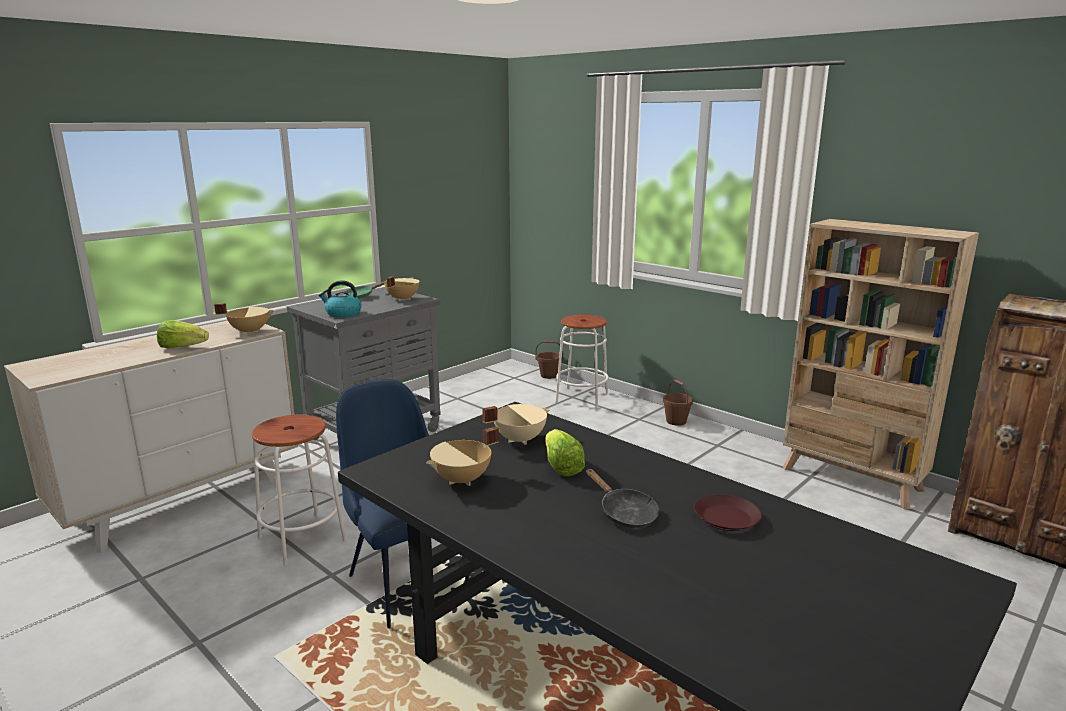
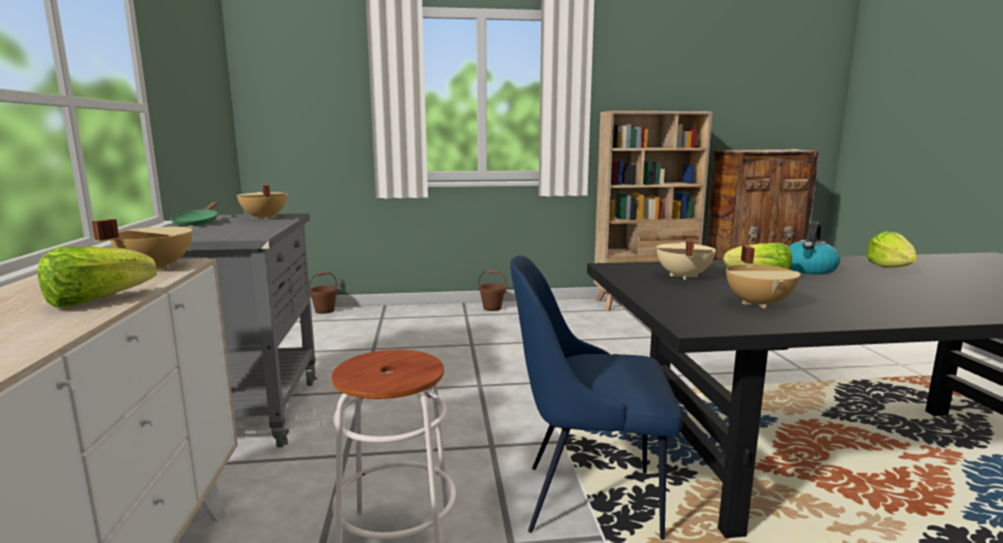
camera: 50 degrees left, 5 degrees down
(343, 314) = (242, 234): kettle -> kettle (809, 270)
(582, 397) = (391, 316): white stool -> none
(624, 513) = (868, 282): black frying pan -> none
(727, 518) = (889, 268): brown plate -> lettuce

